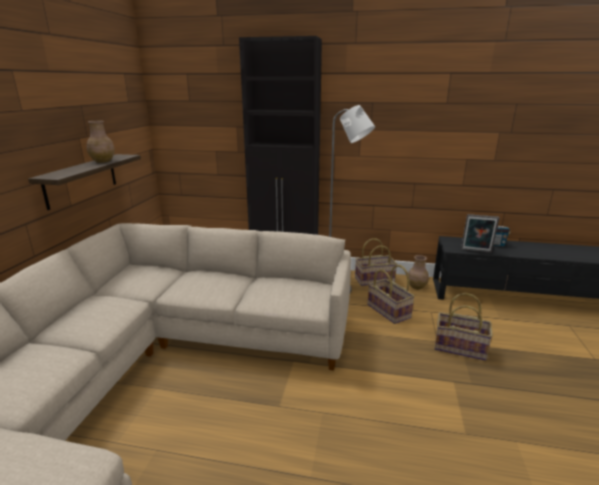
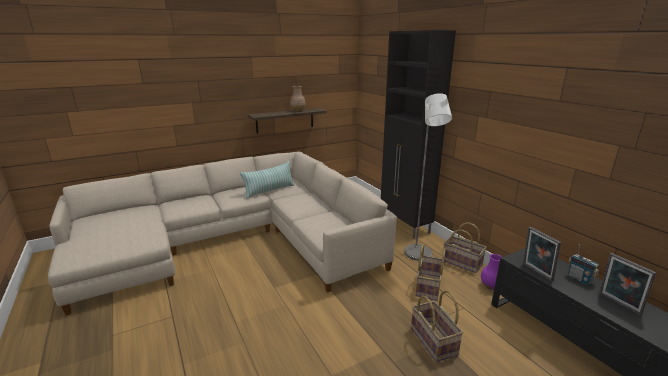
camera: 50 degrees right, 0 degrees up
(132, 291) = (269, 191): none -> pillow
(416, 286) = (491, 286): brown vase -> purple vase
(532, 249) = (618, 304): none -> picture frame

